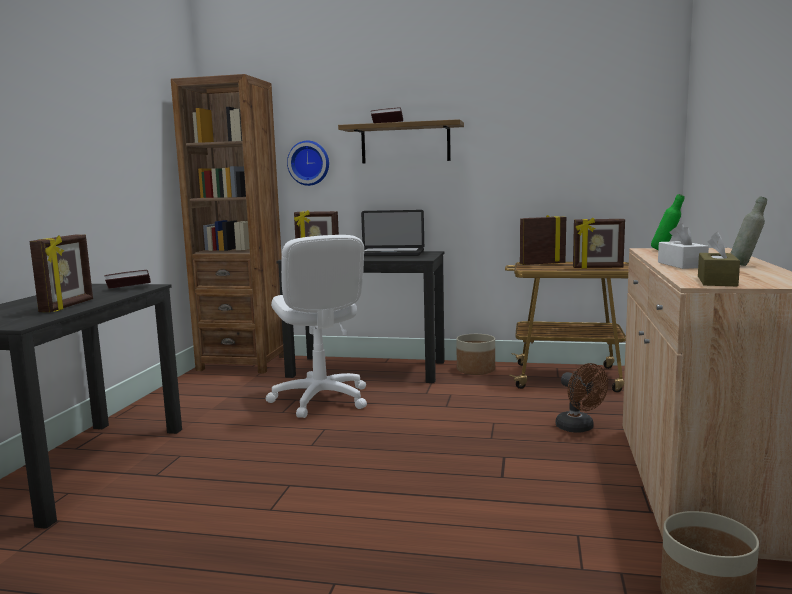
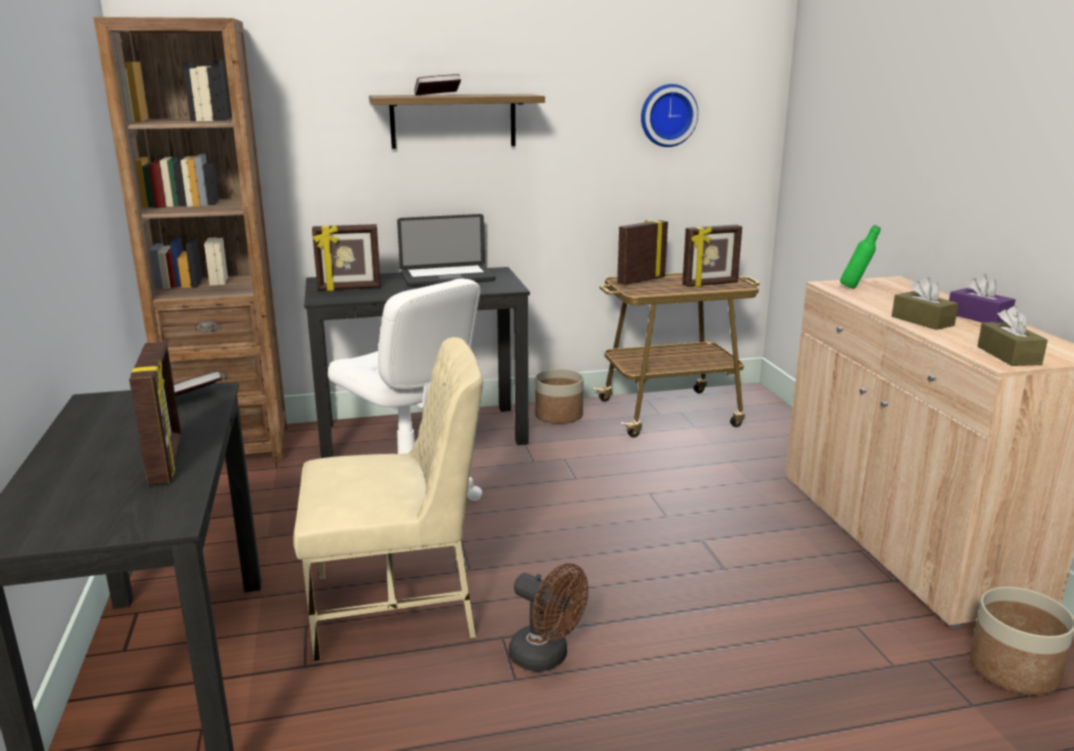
camera: 25 degrees left, 10 degrees up
(243, 456) = (397, 607): none -> beige chair
(309, 163) = (309, 147): wall clock -> wall clock (667, 115)
(579, 428) = (742, 485): brown fan -> brown fan (546, 658)
(681, 265) = (922, 321): white tissue box -> brown tissue box
(745, 265) = (978, 317): grey bottle -> purple tissue box

